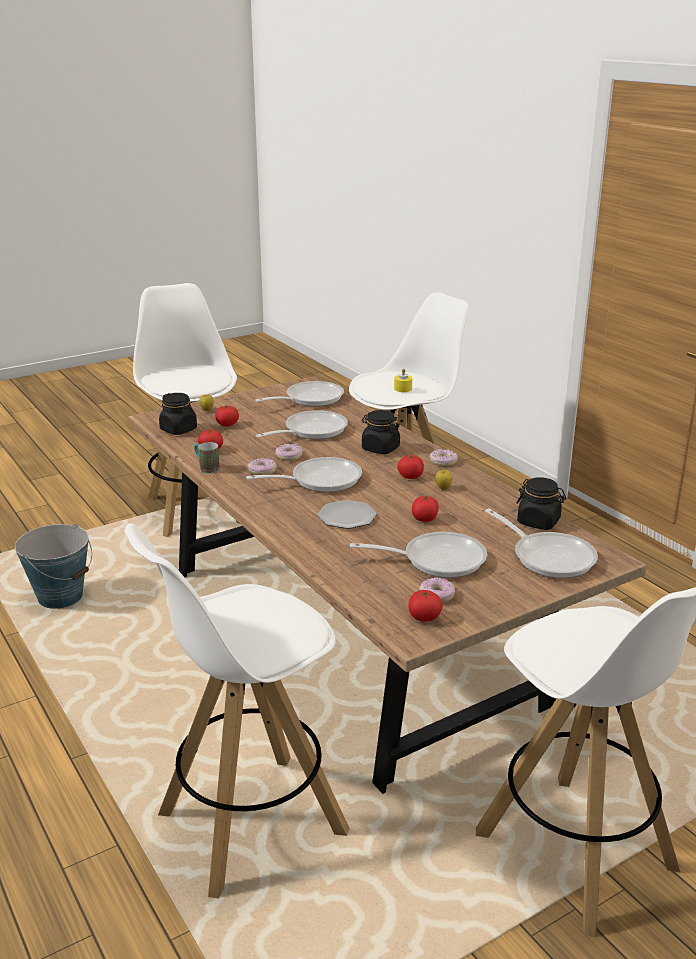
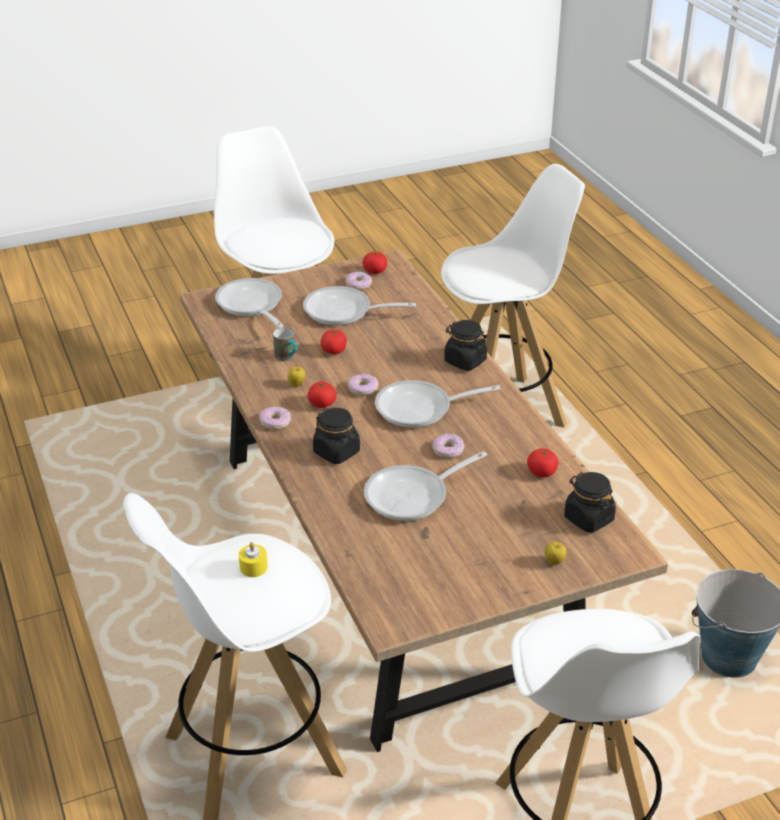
camera: 170 degrees left, 10 degrees up
(206, 468) = (545, 441): mug -> mug (287, 357)
(227, 424) = (523, 523): tomato -> none
(262, 471) = (481, 429): donut -> donut (363, 389)
(309, 399) = (399, 575): frying pan -> none
(346, 516) = (405, 360): plate -> none
(539, 522) = (232, 338): black jar -> black jar (465, 361)

